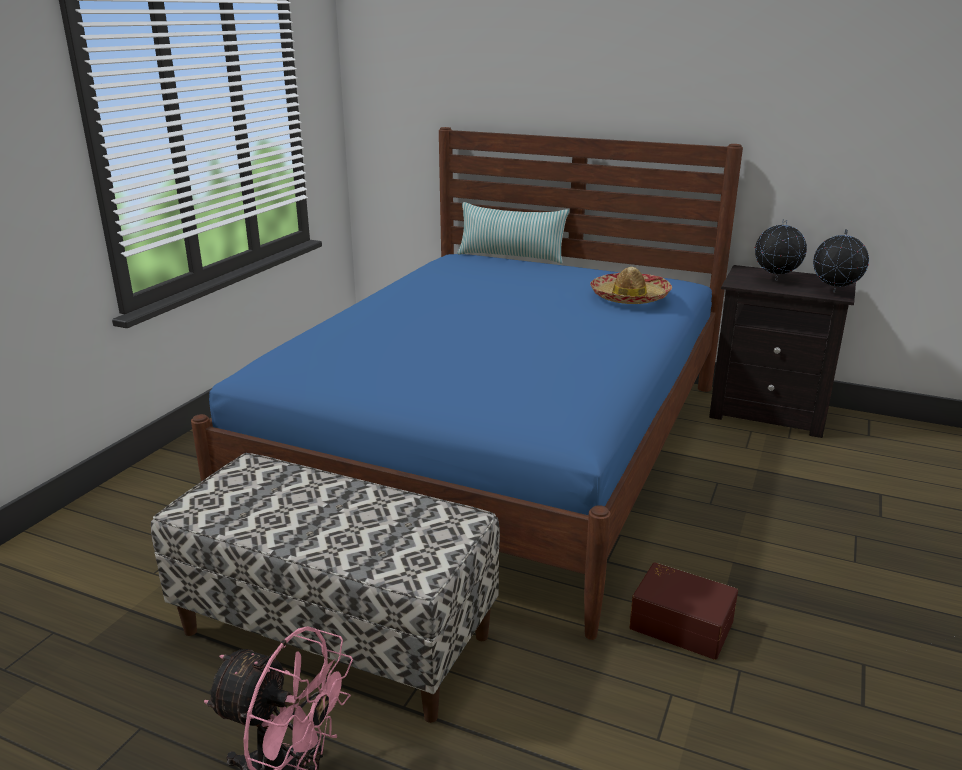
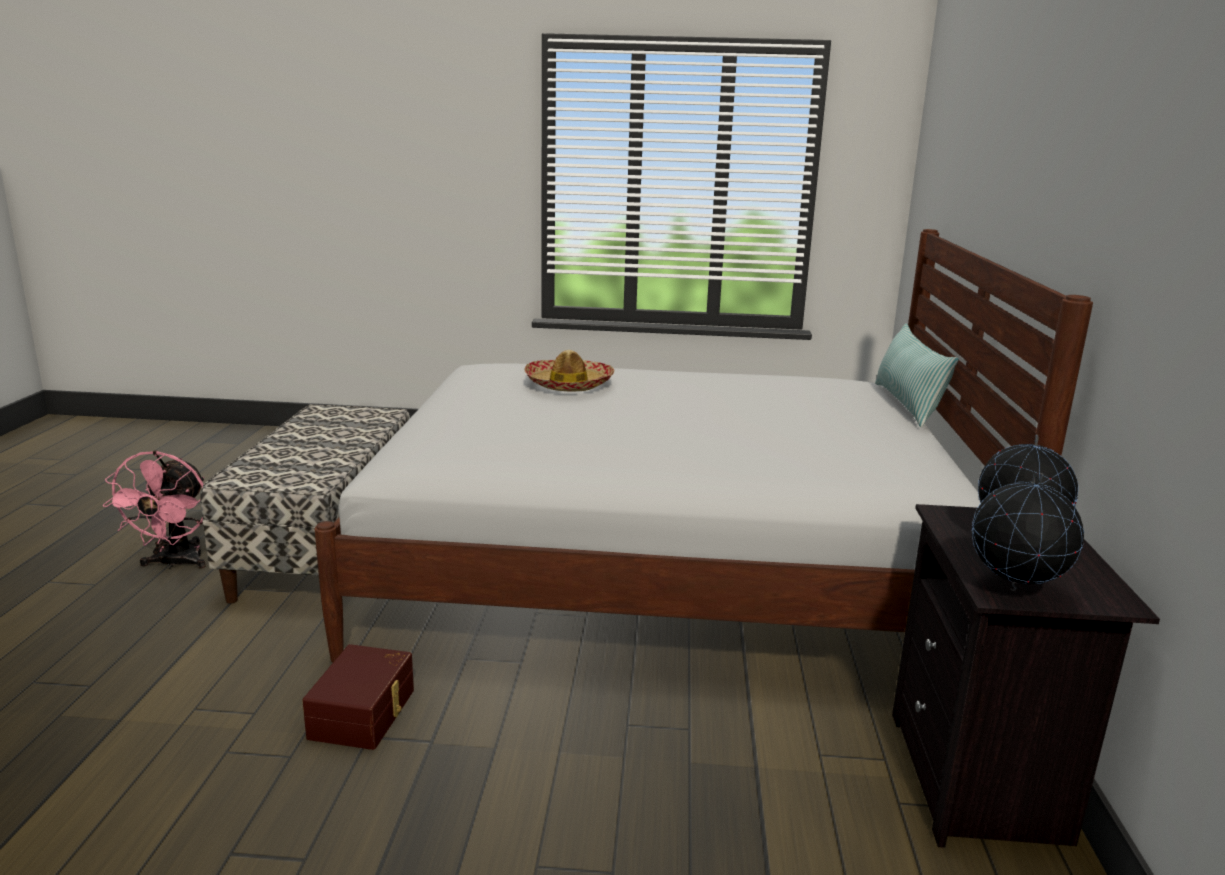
camera: 70 degrees right, 5 degrees down
(498, 448) = (663, 570): blue bed -> white bed
(629, 297) = (808, 461): hat -> hat (569, 384)

